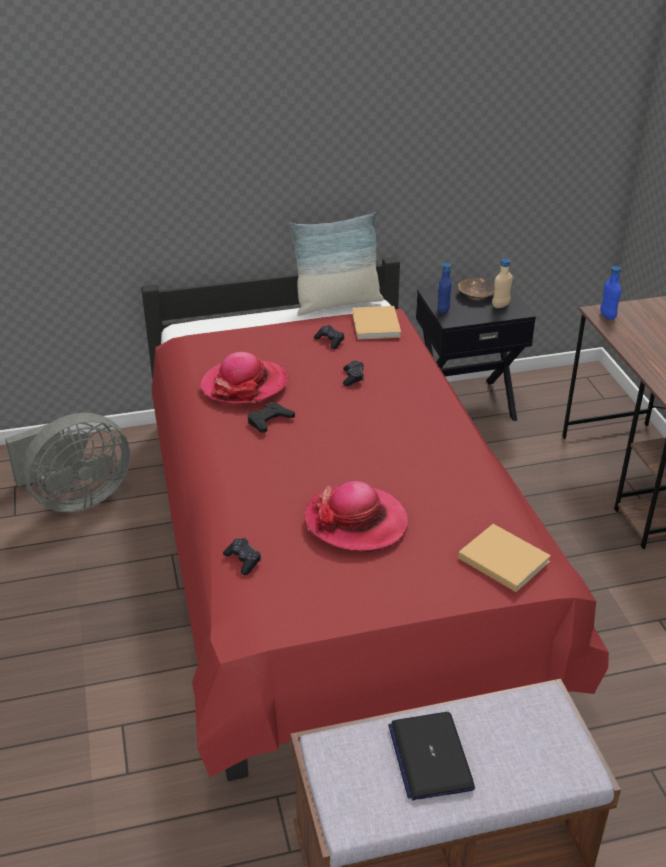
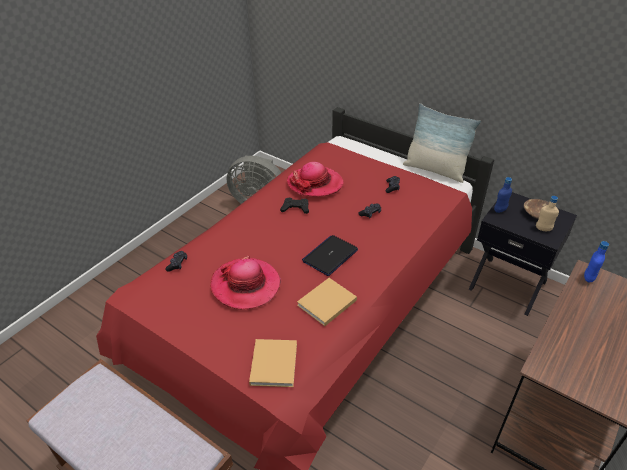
camera: 50 degrees right, 5 degrees up
(376, 326) = (431, 194): beige book -> beige book (325, 303)
(430, 756) = (114, 424): laptop -> laptop (330, 256)

